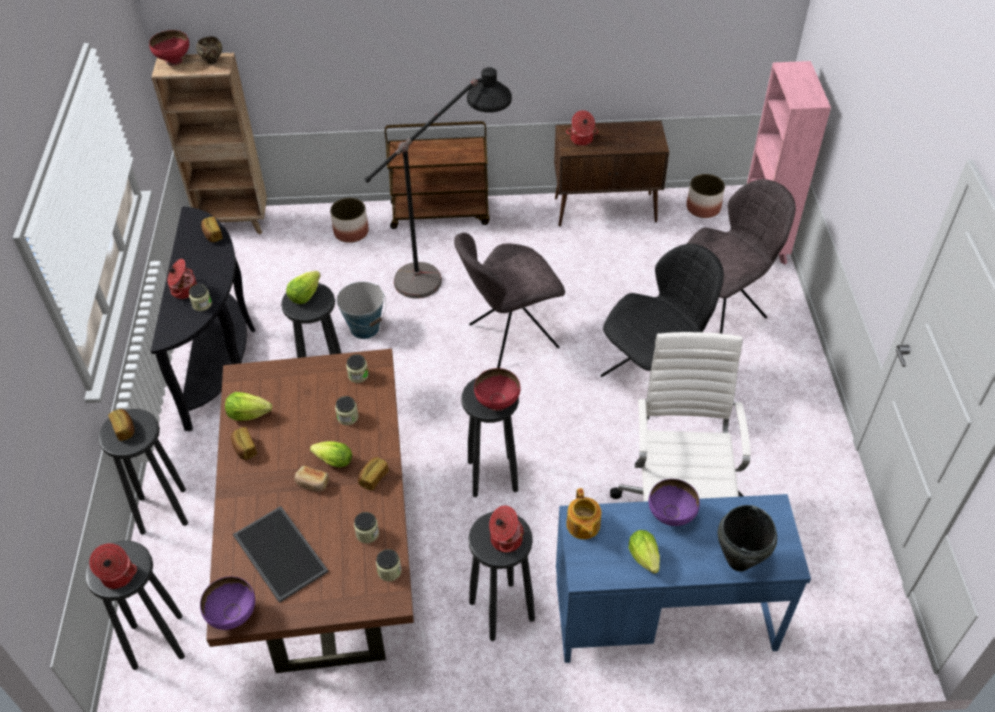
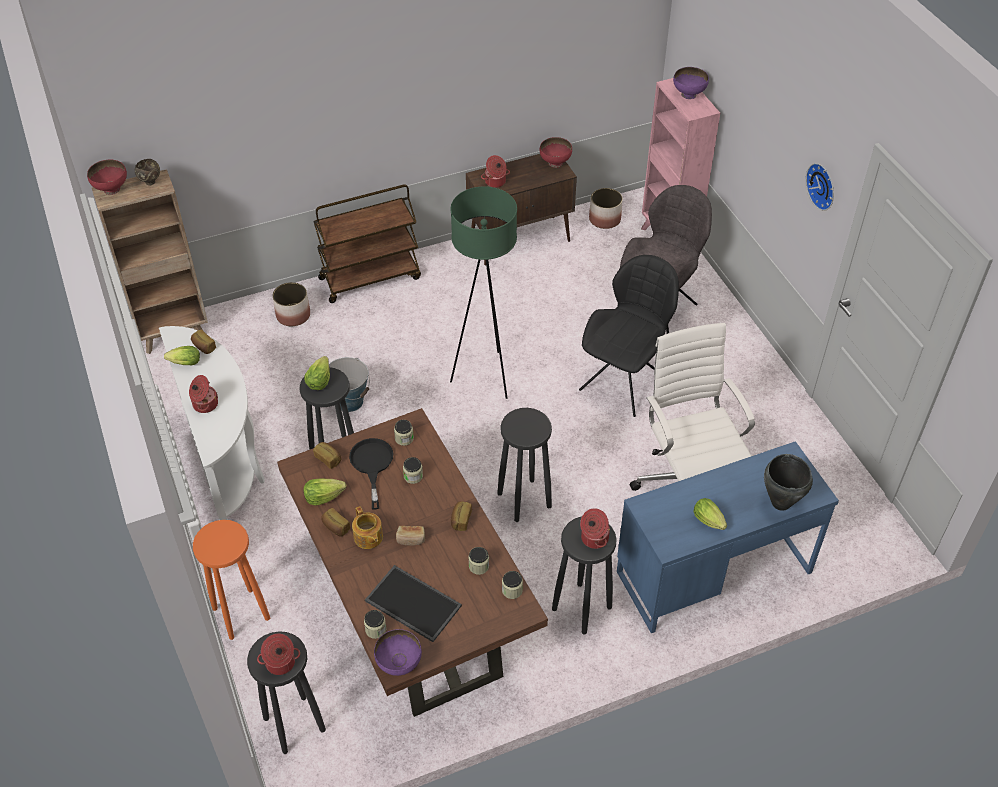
camera: 20 degrees left, 0 degrees up
(125, 429) = (216, 540): bread -> bread (328, 459)
(163, 510) = (241, 612): black stool -> orange stool
(202, 304) = (229, 413): jar -> jar (375, 629)
(222, 359) = (227, 463): black console table -> white console table
(312, 394) = (372, 465): none -> black frying pan
(331, 460) = (418, 516): lettuce -> lettuce (183, 363)
(448, 269) = (401, 328): black floor lamp -> none
(497, 402) = (535, 430): red bowl -> red bowl (555, 162)
(510, 337) = (485, 376): grey chair -> green floor lamp
(582, 525) = (650, 510): teapot -> teapot (368, 537)
(671, 516) = (715, 482): purple bowl -> purple bowl (689, 94)
(909, 205) = (823, 185): none -> wall clock

